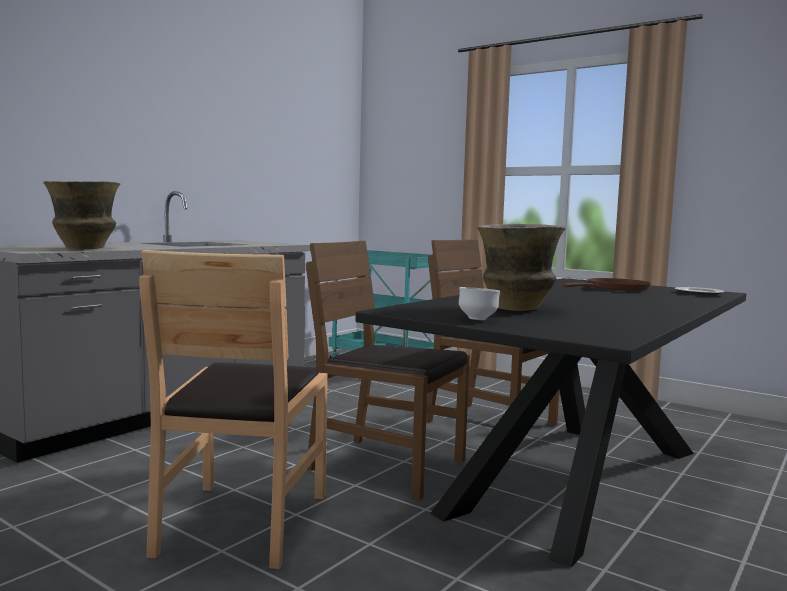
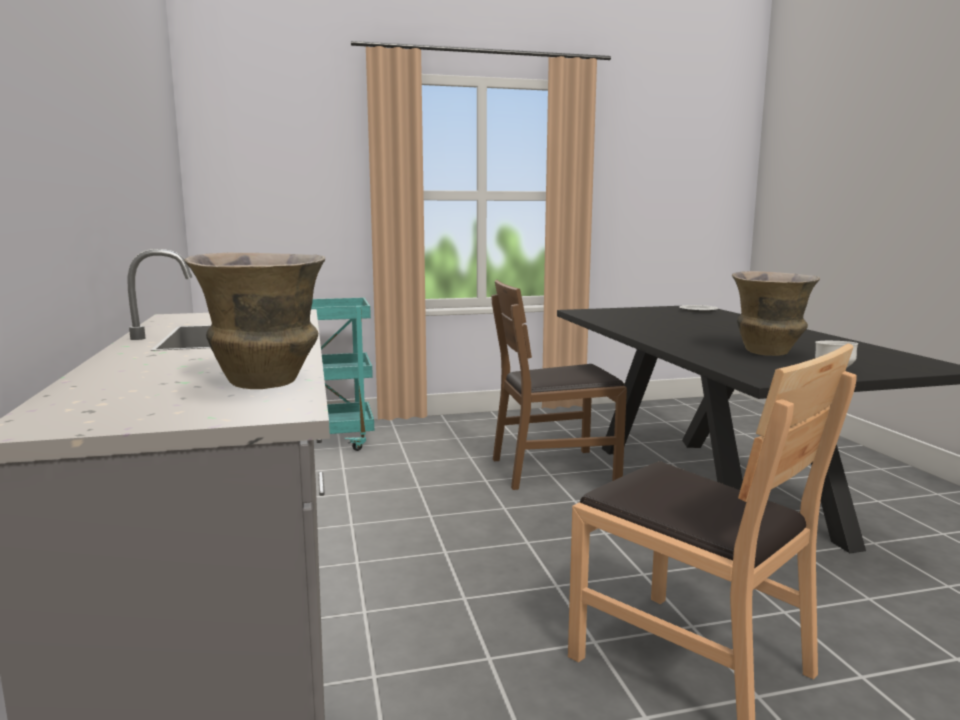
camera: 50 degrees left, 5 degrees up
(387, 466) = (609, 544): brown chair -> none
(615, 288) = (651, 315): brown frying pan -> none

